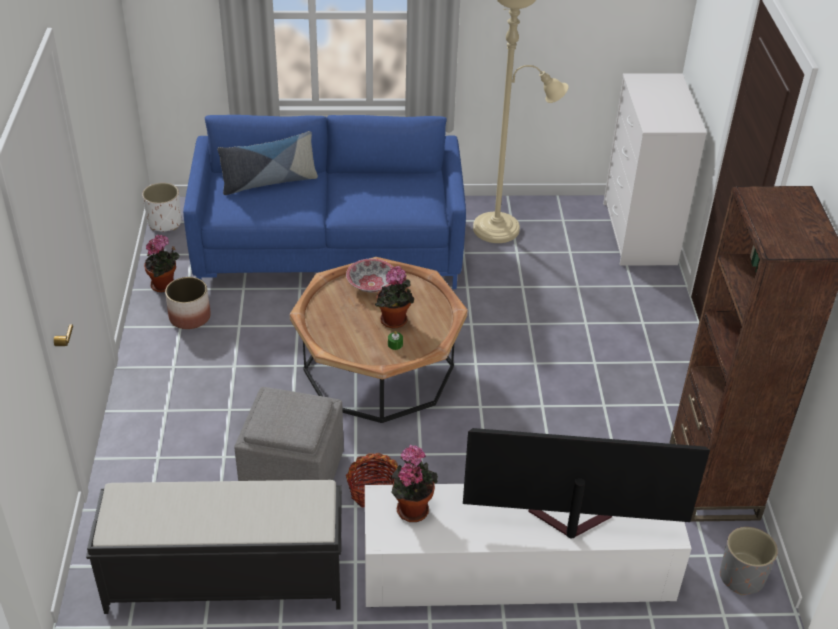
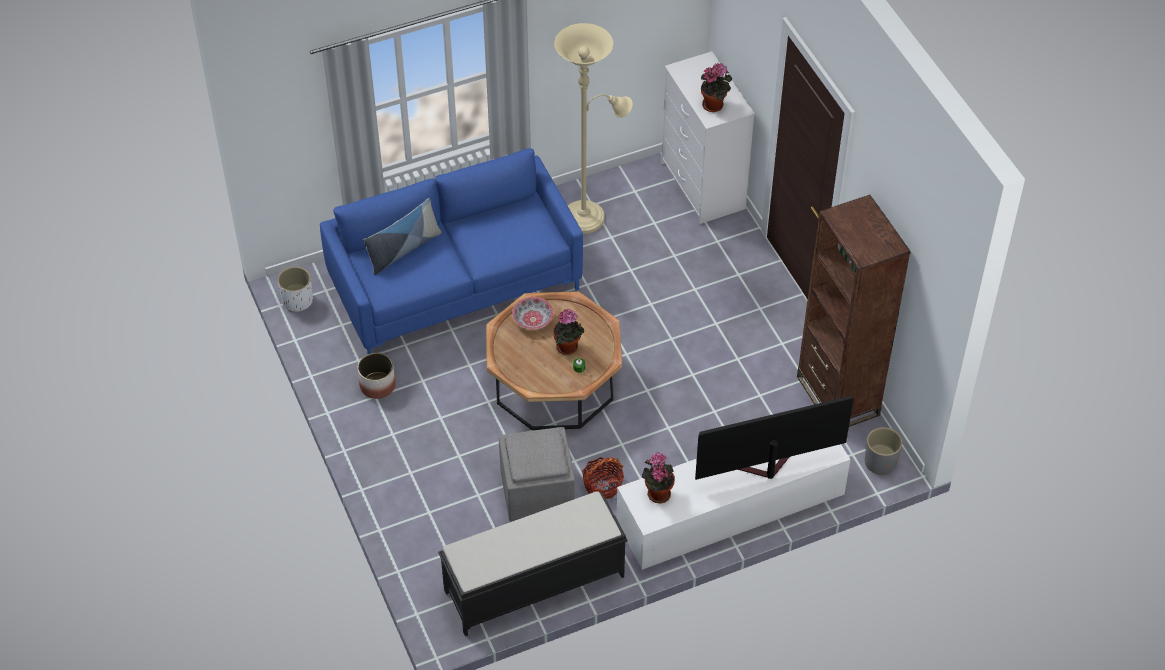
camera: 20 degrees left, 10 degrees up
(165, 285) = (338, 363): potted plant -> potted plant (714, 105)

